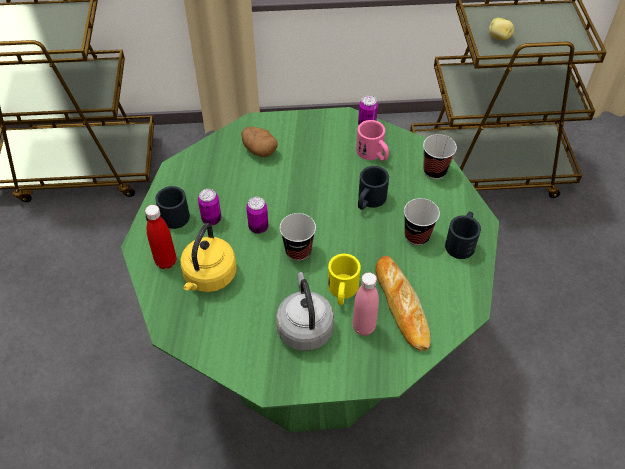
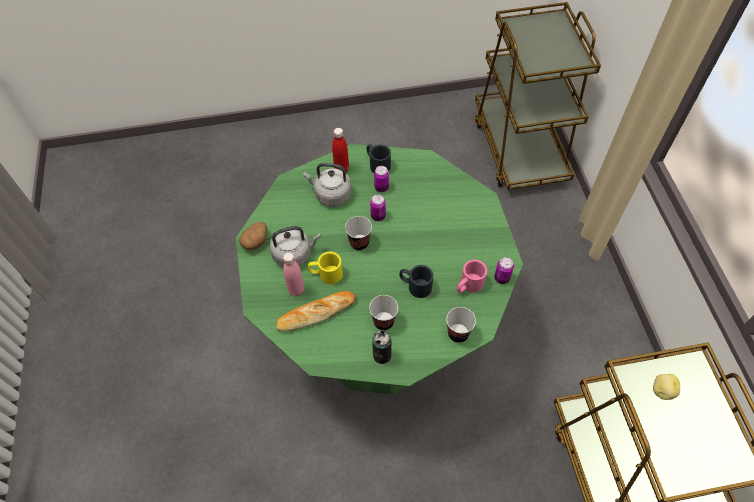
camera: 85 degrees right, 5 degrees up
(209, 277) = (331, 194): yellow kettle -> grey kettle
(259, 150) = (455, 206): potato -> potato (255, 241)
(461, 241) = (382, 355): black mug -> can

